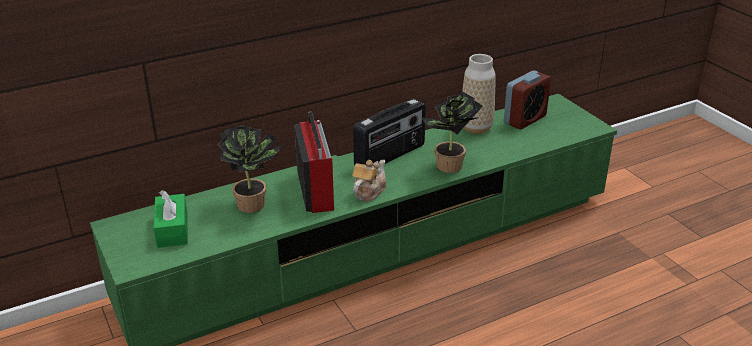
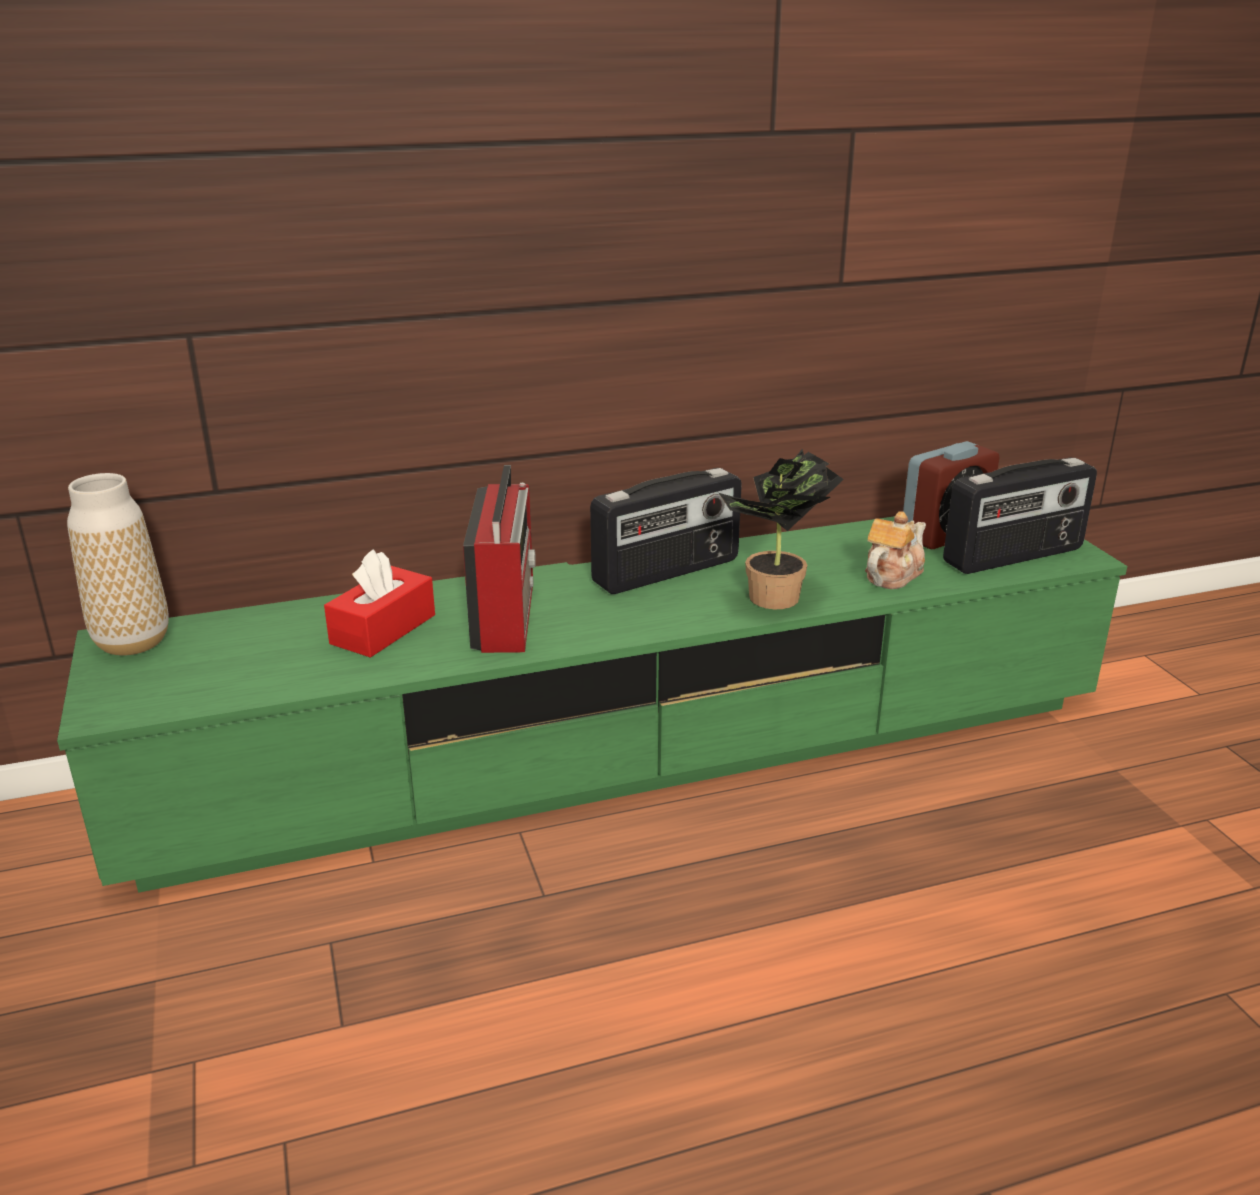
camera: 10 degrees right, 5 degrees down
(172, 229) = (213, 656): green tissue box -> none
(255, 205) = (383, 629): potted plant -> red tissue box
(368, 191) = (603, 626): teapot -> teapot (891, 575)
(476, 128) = (845, 541): vase -> vase (132, 642)
(562, 130) = (1014, 556): none -> radio

